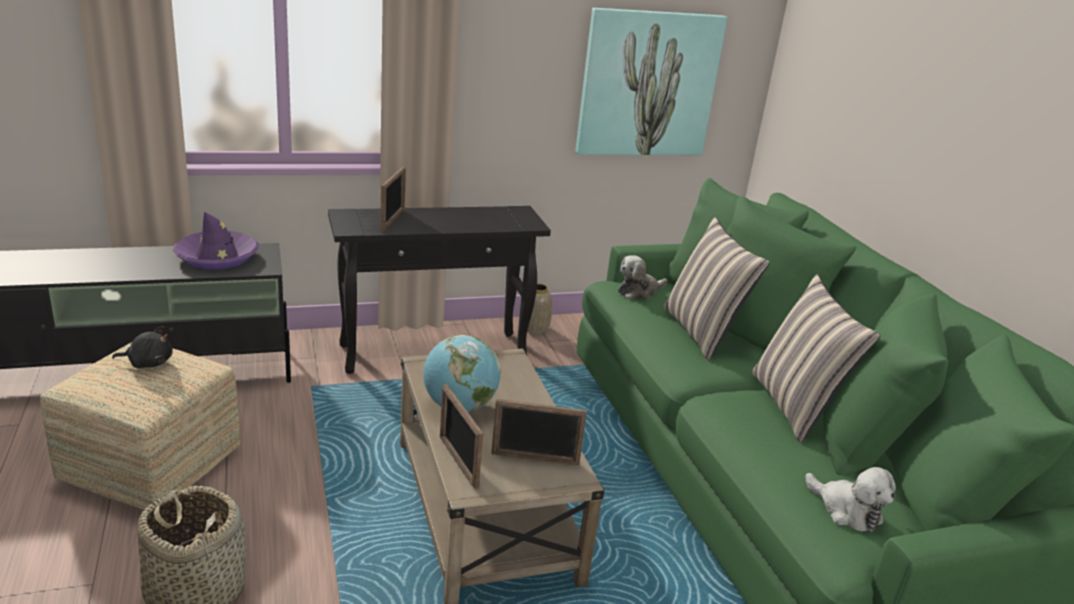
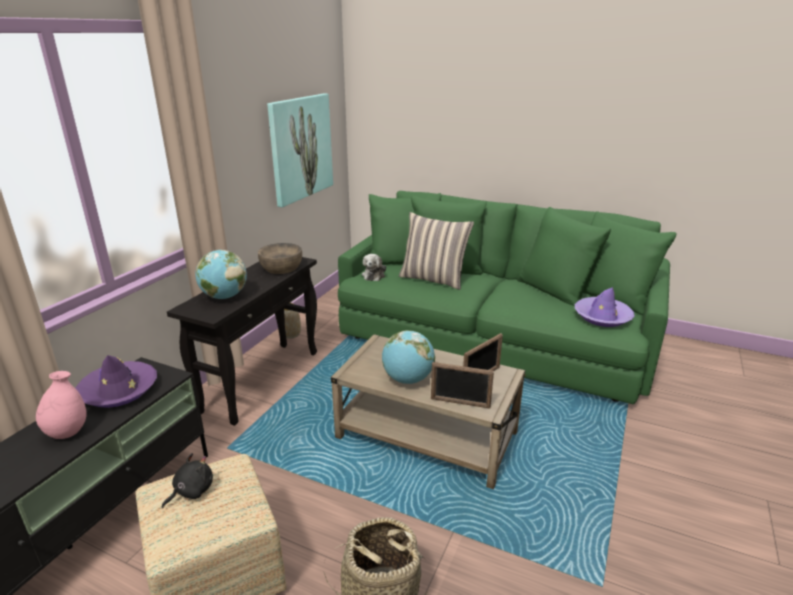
camera: 45 degrees left, 0 degrees up
(140, 264) = (68, 432): none -> pink vase
(392, 220) = (224, 297): picture frame -> globe
(498, 221) = (281, 267): none -> brown bowl
(795, 406) = (519, 289): pillow -> none
(847, 510) = (602, 317): plush toy -> purple hat

